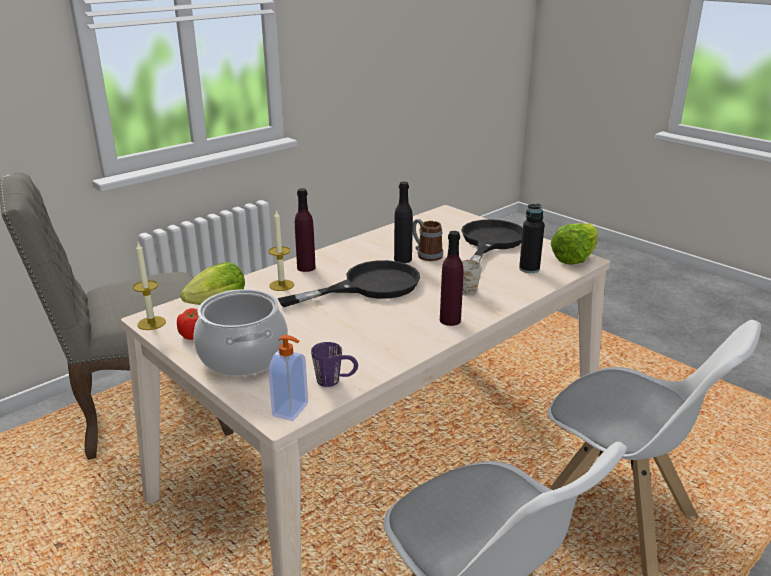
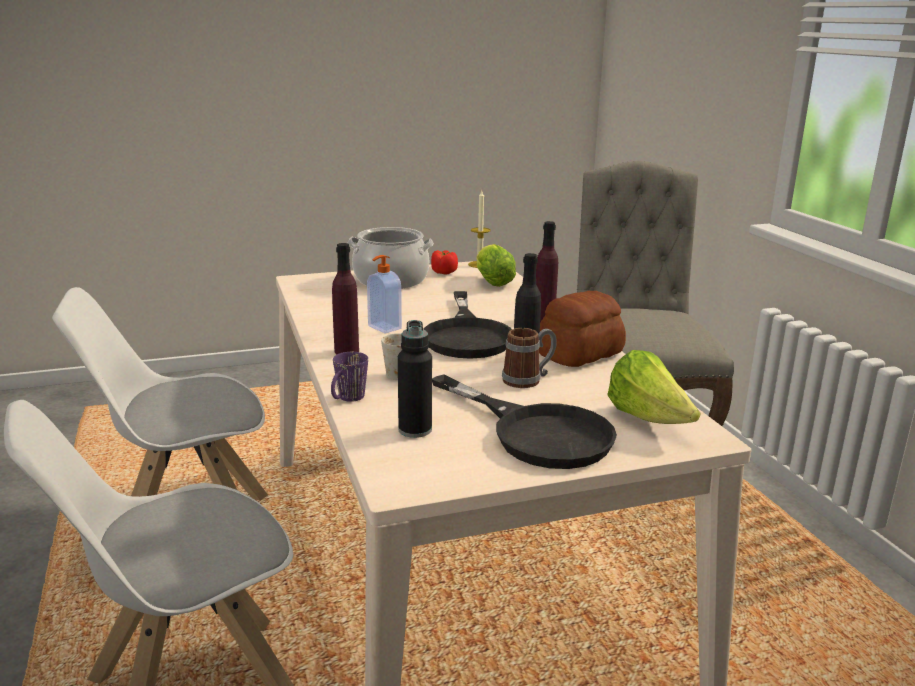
camera: 115 degrees right, 5 degrees down
(281, 285) = (508, 305): candle -> none
(291, 410) = (299, 283): soap dispenser -> soap dispenser (383, 328)
(335, 380) = (315, 297): purple mug -> purple mug (347, 399)
(367, 248) = (578, 354): none -> bread
(574, 258) = (414, 480): lettuce -> lettuce (648, 419)

